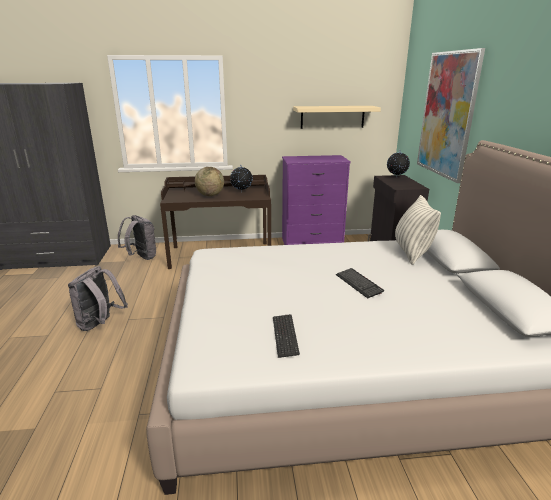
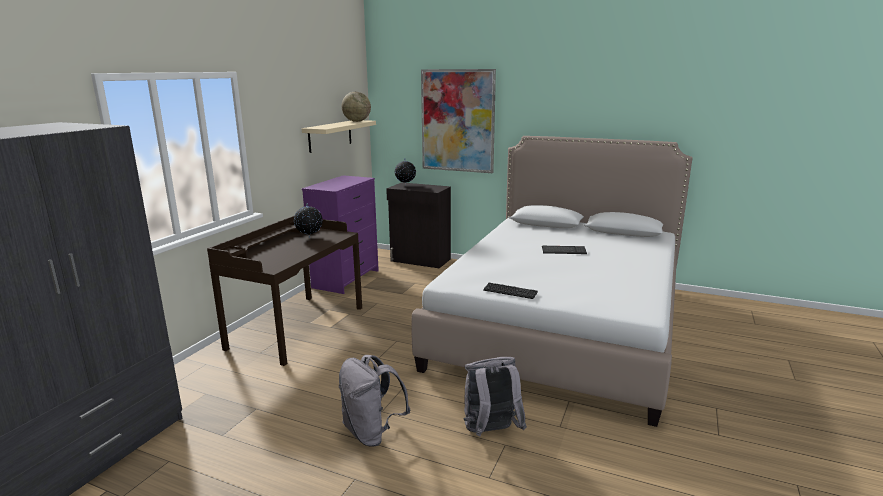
camera: 60 degrees left, 5 degrees down
(141, 257) = (216, 379): grey backpack -> grey backpack (491, 432)
(210, 195) = (293, 250): globe -> globe (357, 121)
(285, 336) = (620, 284): keyboard -> keyboard (510, 292)
(412, 253) = (527, 228): pillow -> none

